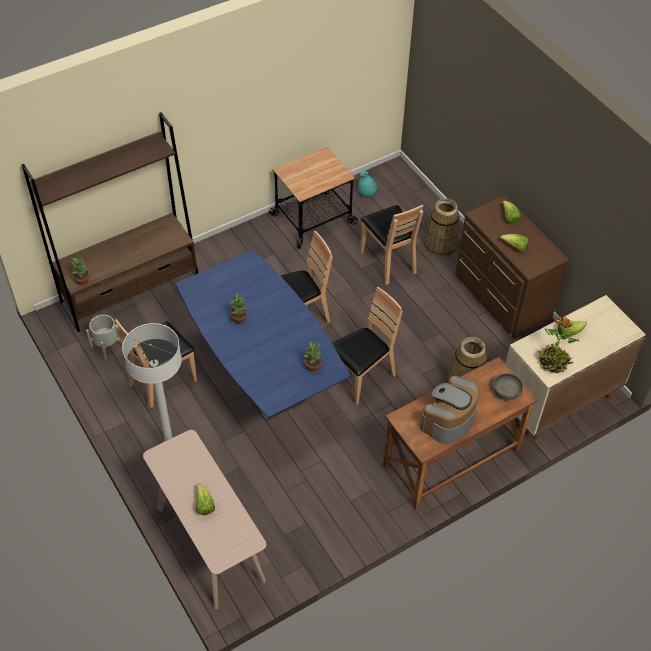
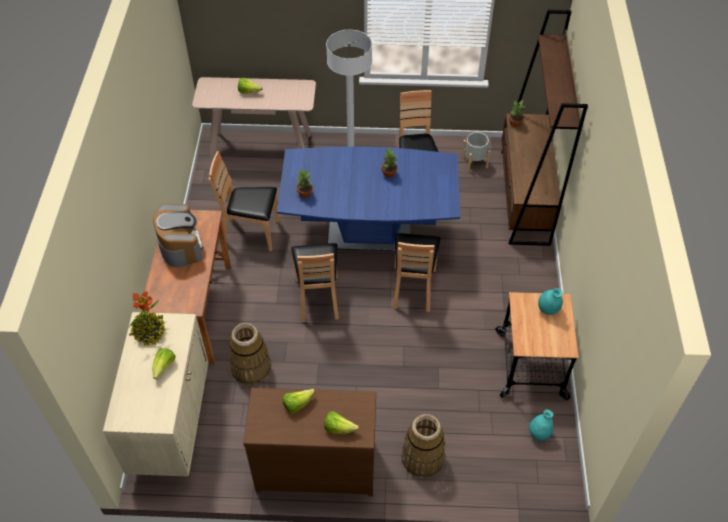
camera: 125 degrees right, 0 degrees up
(298, 175) = (548, 309): none -> turquoise vase
(388, 261) = (431, 396): brown chair -> brown chair (252, 233)
(506, 391) = (166, 298): grey bowl -> none

